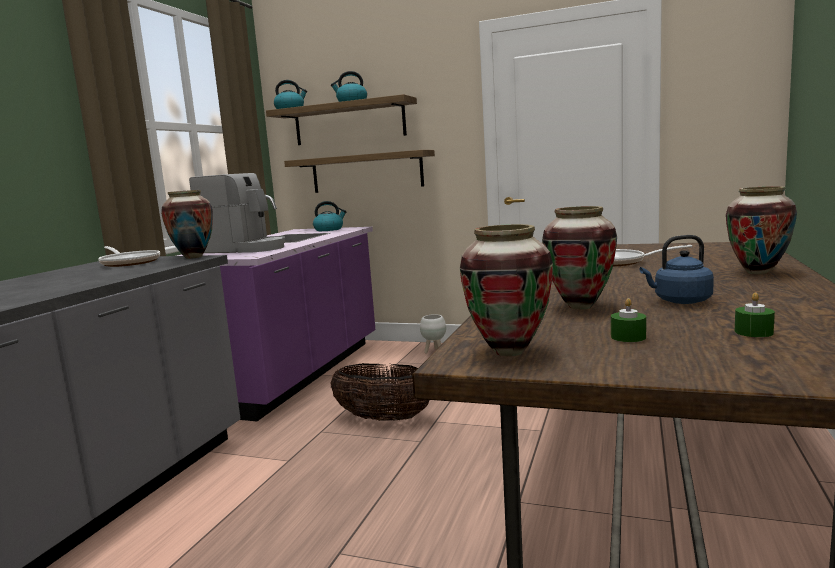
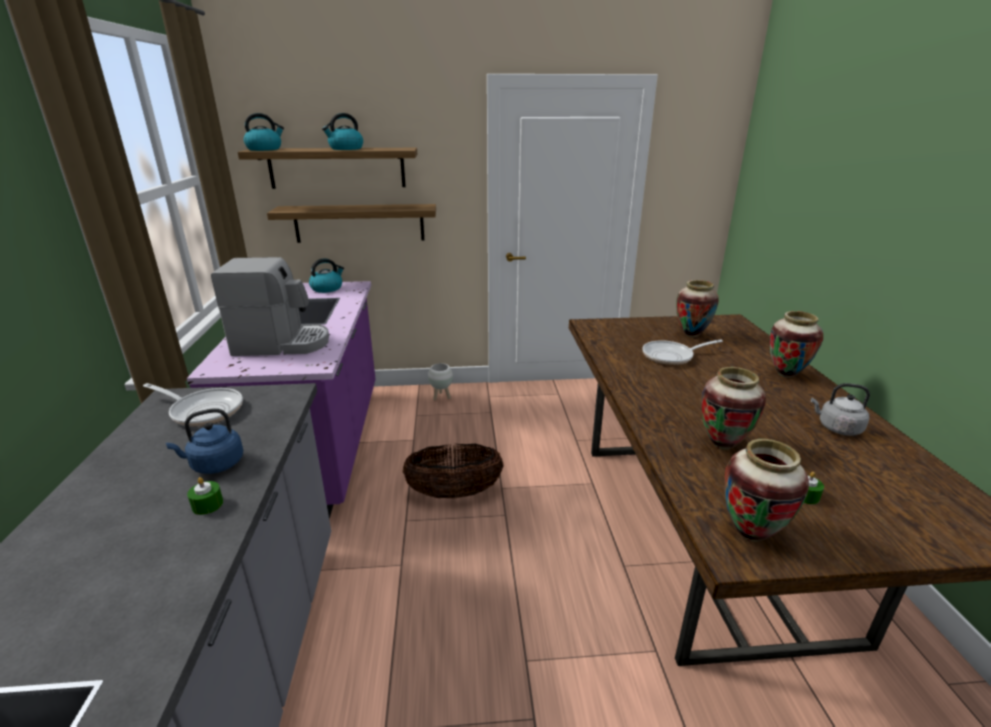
camera: 25 degrees left, 15 degrees up
(193, 257) = (279, 392): vase -> vase (691, 335)
(679, 301) = (781, 429): blue kettle -> blue kettle (214, 465)
(753, 332) = (871, 477): green candle -> green candle (207, 505)
(766, 303) = (837, 428): none -> grey kettle

